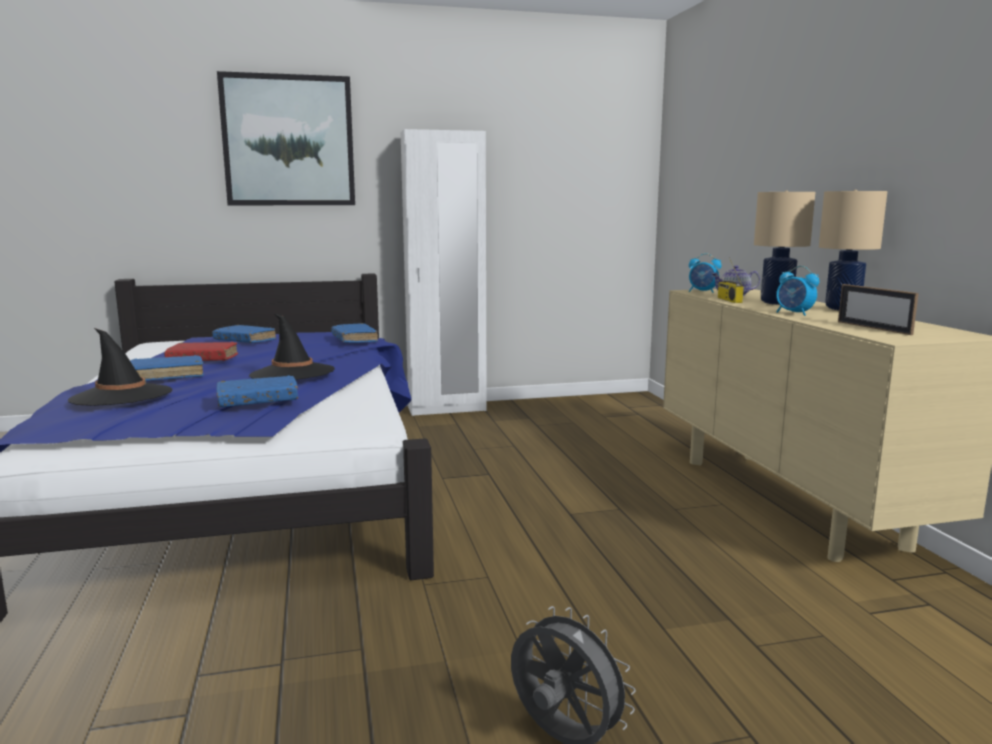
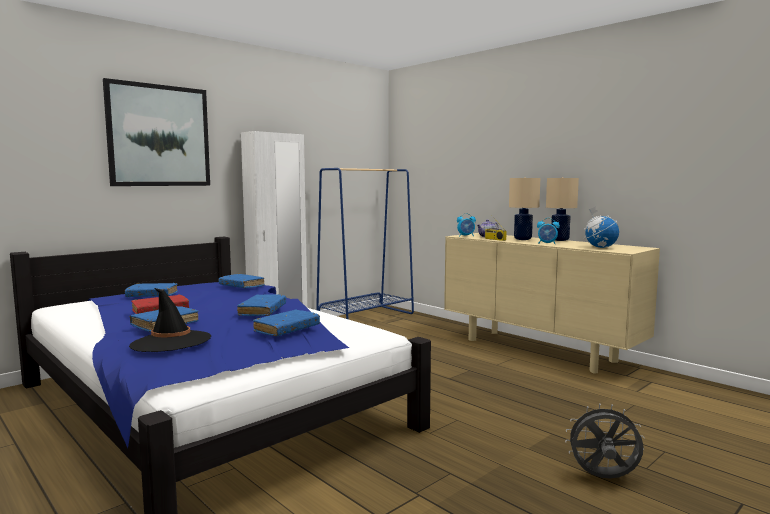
camera: 30 degrees left, 5 degrees down
(292, 373) = (262, 311): black hat -> blue book
(587, 405) = (366, 317): none -> blue clothes rack
(873, 328) = (600, 247): picture frame -> globe

